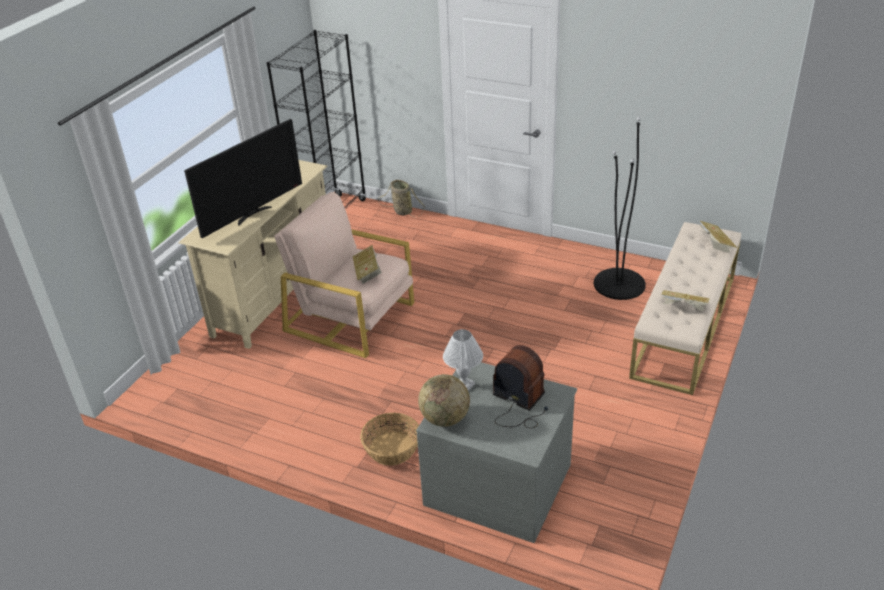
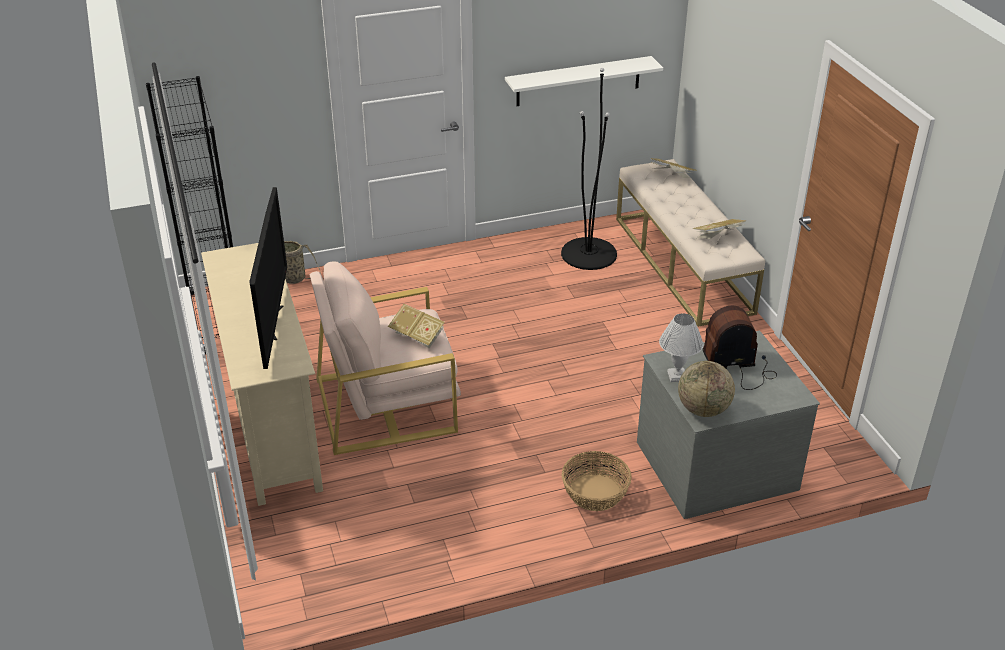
camera: 45 degrees left, 0 degrees up
(653, 128) = (578, 81): none -> white shelf

